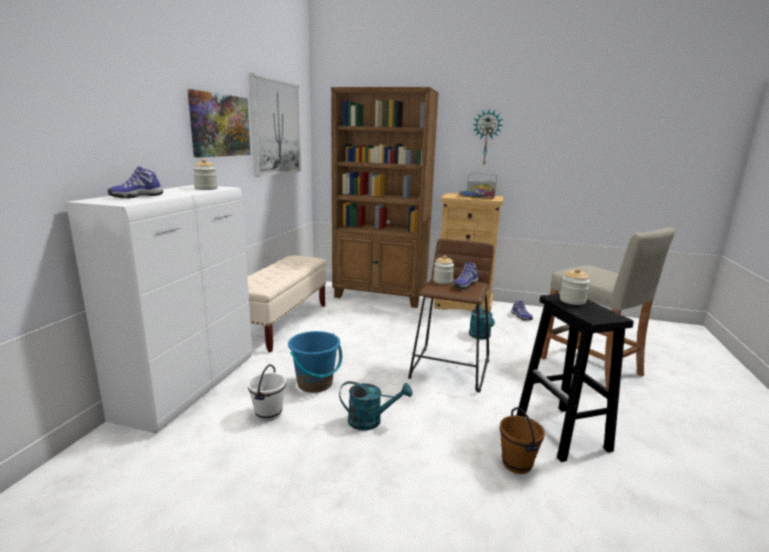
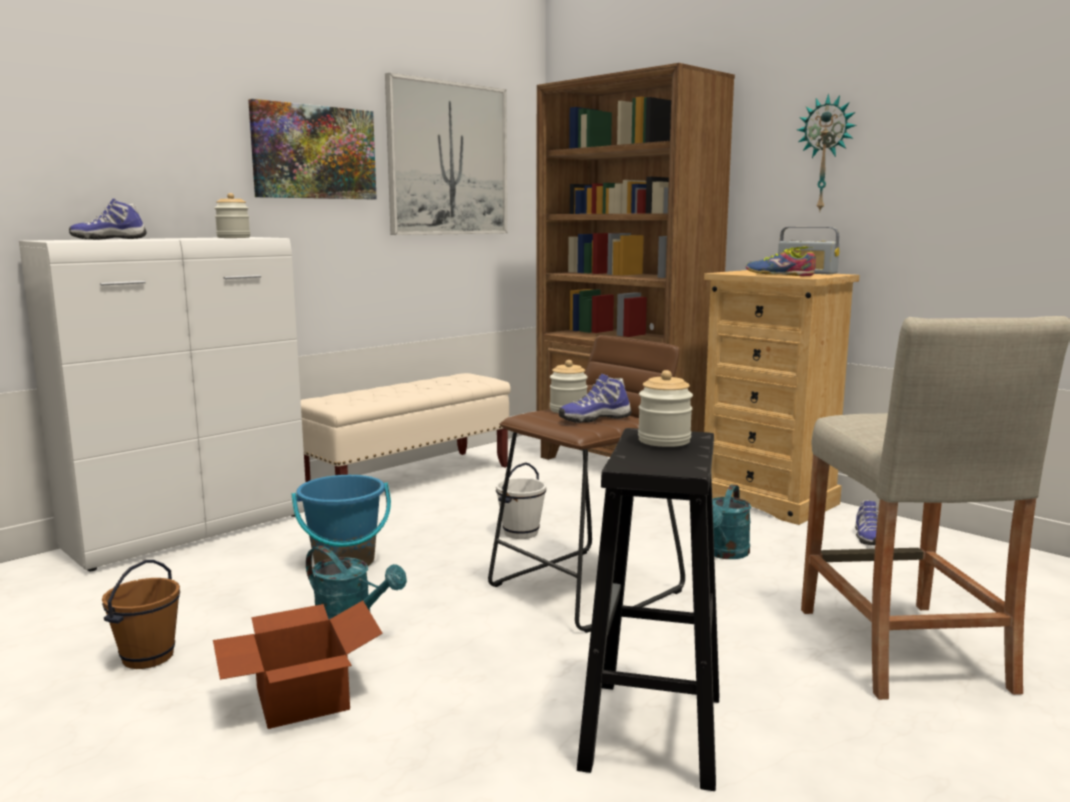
camera: 30 degrees right, 5 degrees down
(268, 414) = (234, 583): white bucket -> white bucket (520, 533)
(402, 471) = (299, 698): none -> cardboard box
(516, 464) = (489, 747): brown bucket -> brown bucket (147, 657)

